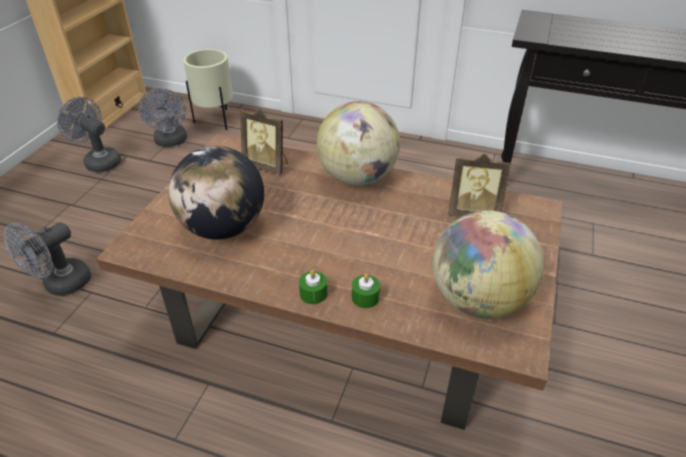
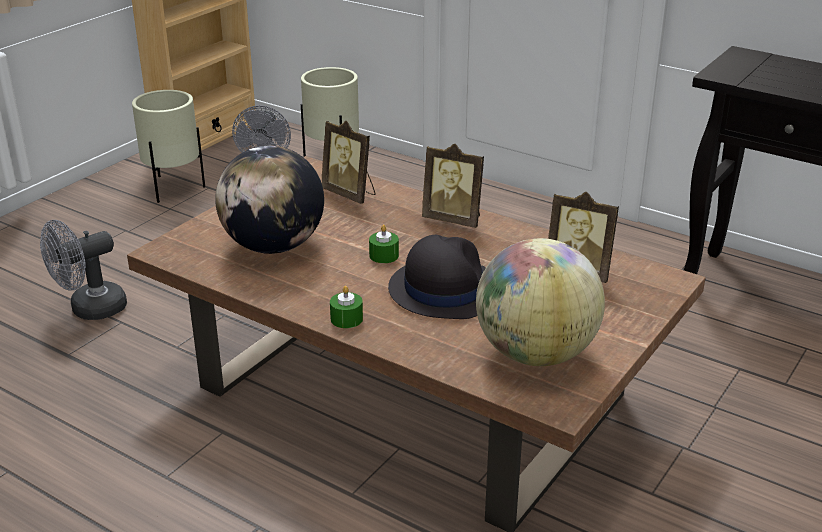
camera: 15 degrees right, 10 degrees down
(99, 161) = (173, 189): grey fan -> beige planter
(357, 177) = (454, 219): globe -> picture frame
(365, 297) = (403, 331): green candle -> green candle (384, 255)
(379, 247) = (444, 289): none -> black hat

